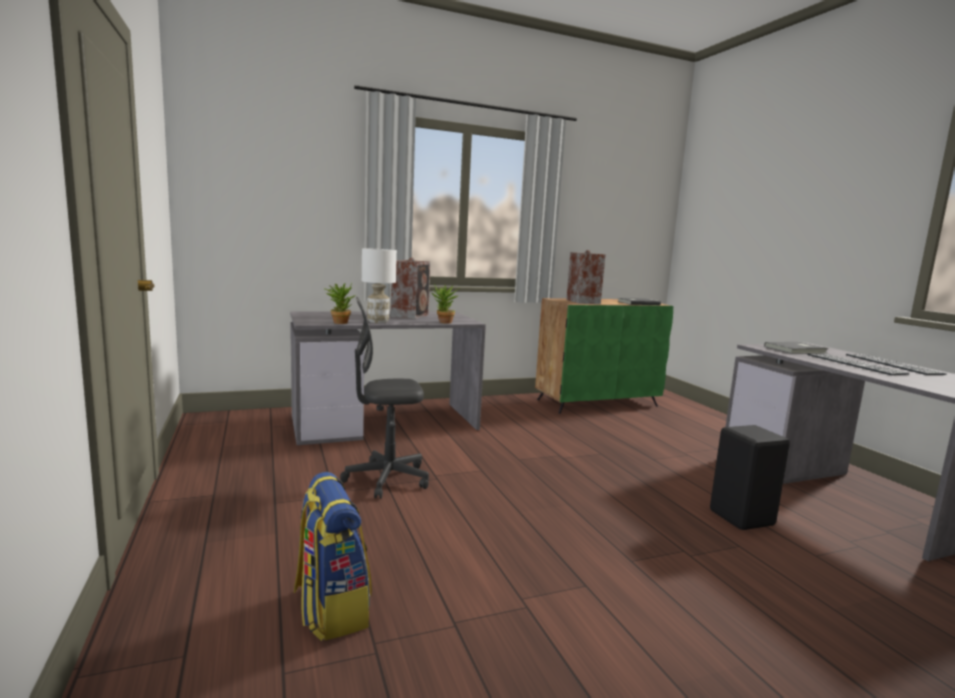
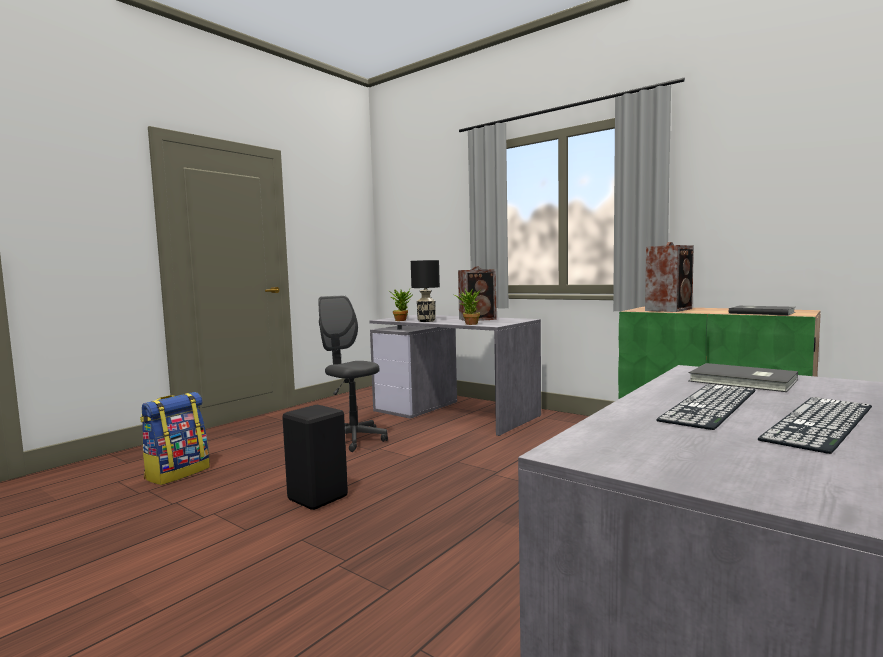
camera: 60 degrees right, 5 degrees down
(378, 322) = (426, 321): white table lamp -> black table lamp
(739, 517) = (473, 583): black stool -> black stool (318, 497)

